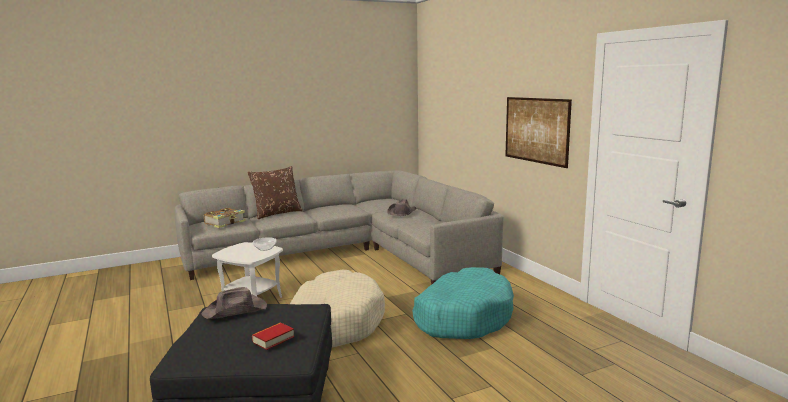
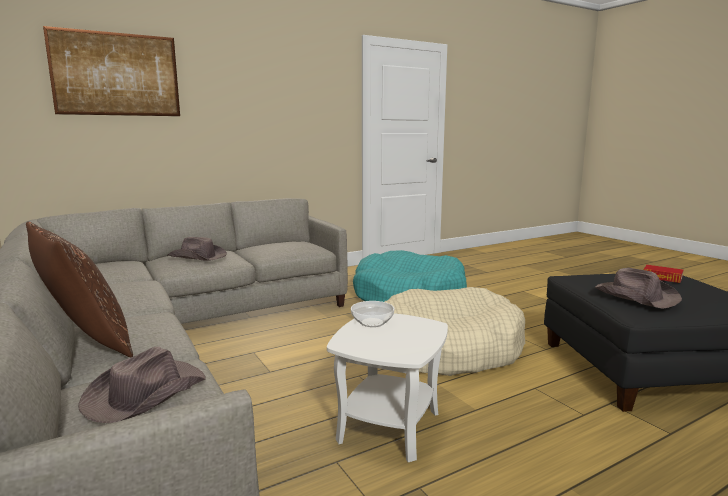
camera: 95 degrees left, 0 degrees up
(225, 223) = (144, 394): book -> brown hat
(536, 130) = (300, 122): picture -> picture (116, 74)

